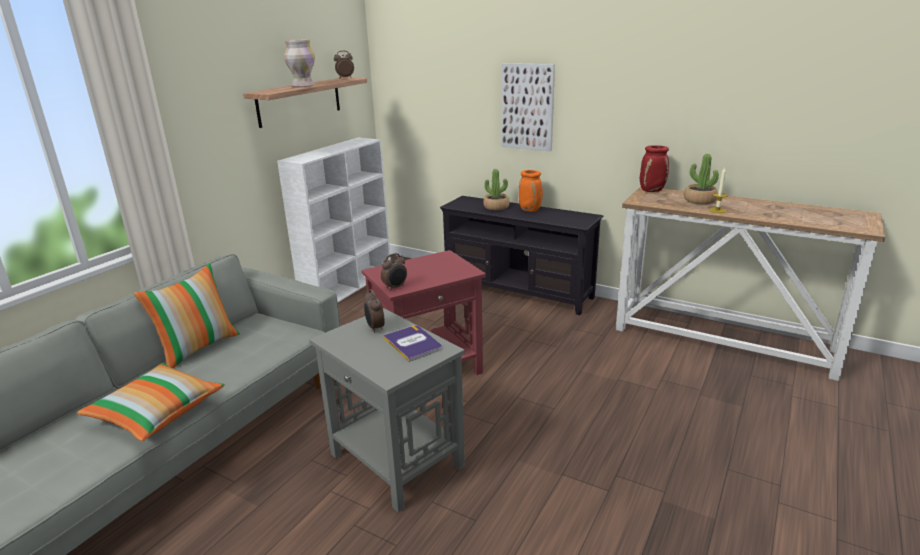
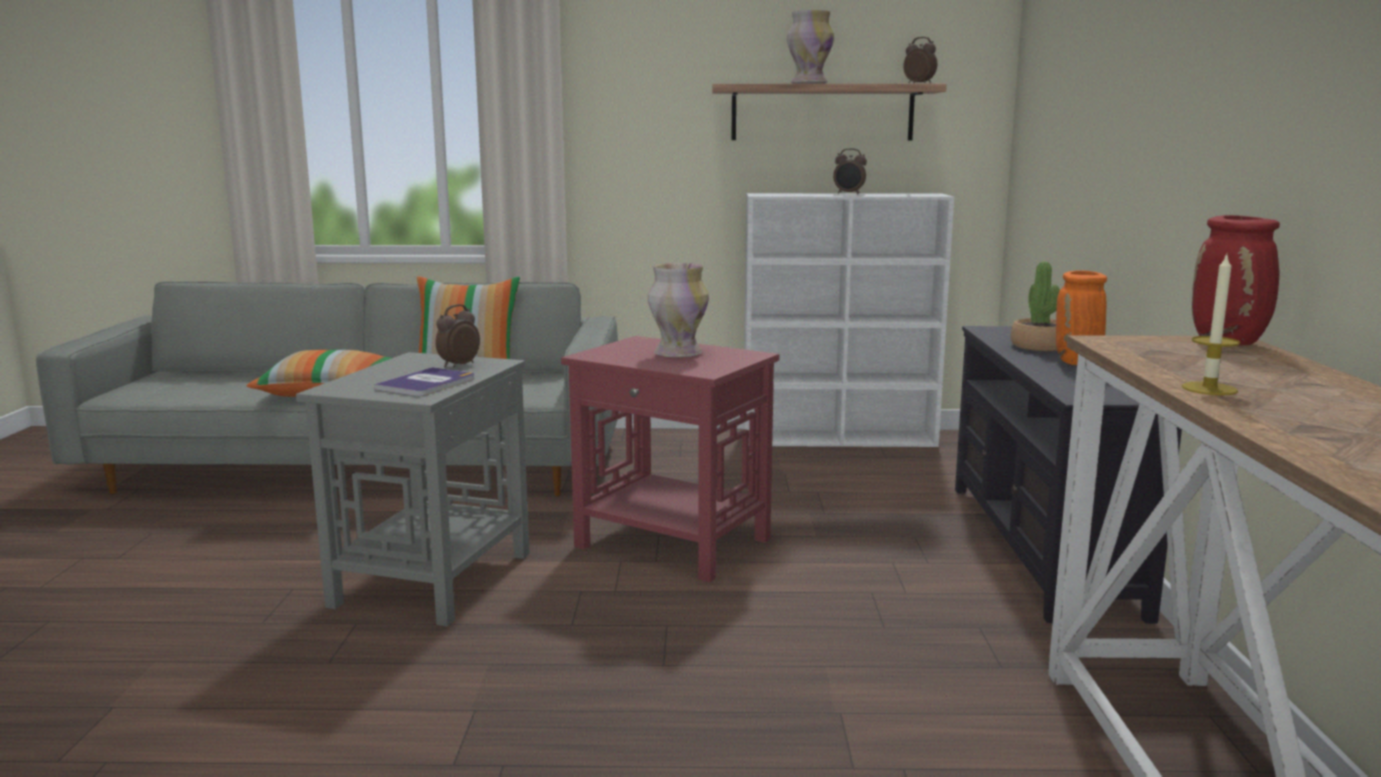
camera: 60 degrees right, 10 degrees down
(395, 287) = (595, 354): alarm clock -> alarm clock (849, 194)
(422, 269) = (677, 354): none -> vase
(527, 107) = (1137, 135): picture -> none
(699, 200) = (1255, 373): potted plant -> none

